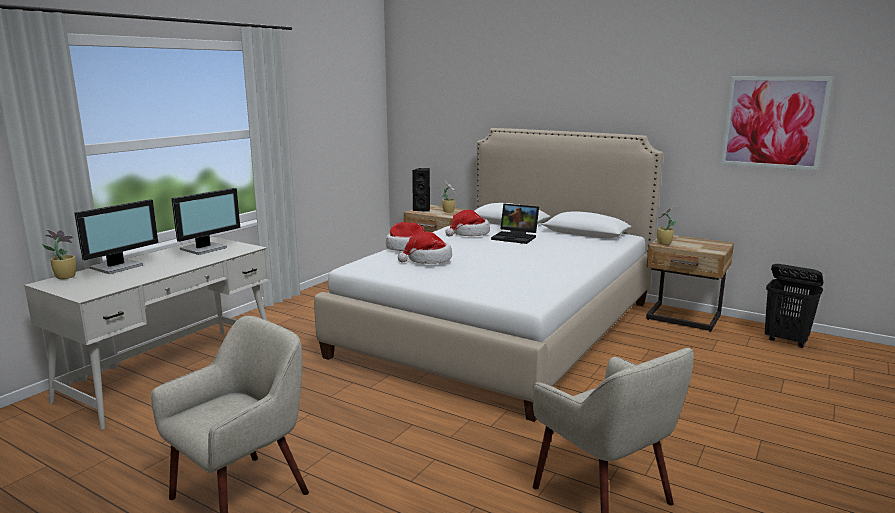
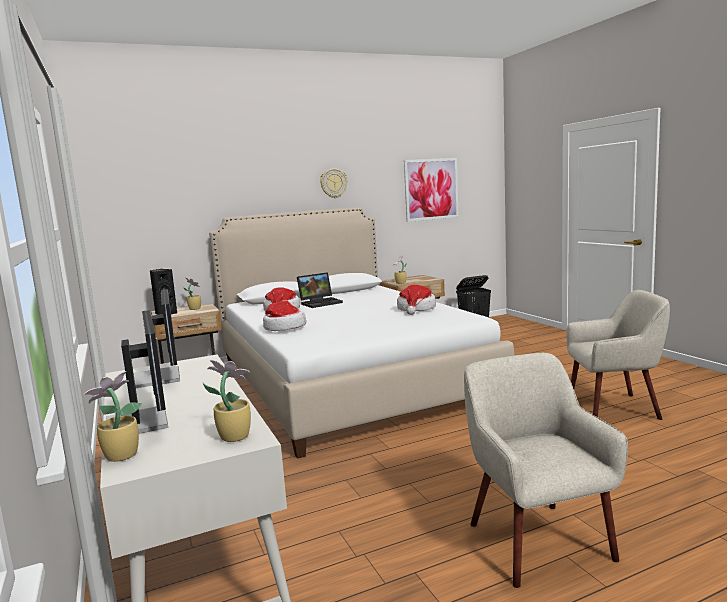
camera: 55 degrees left, 5 degrees down
(93, 290) = (233, 436): none -> potted plant
(428, 260) = (336, 325): hat -> hat (416, 309)
(621, 101) = (333, 183): none -> wall clock

